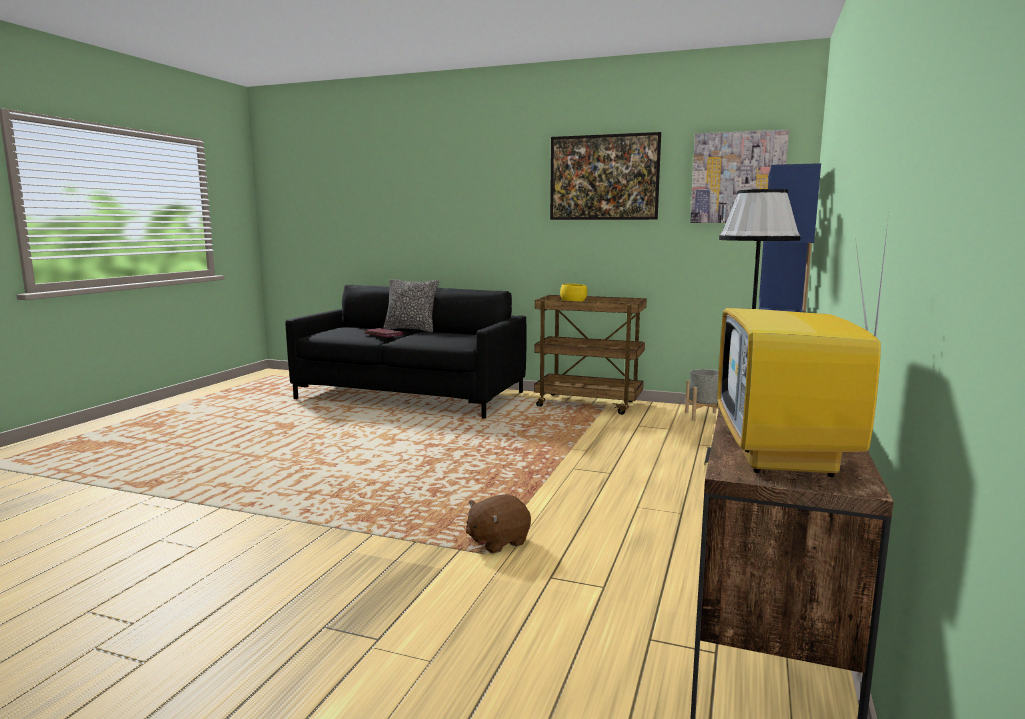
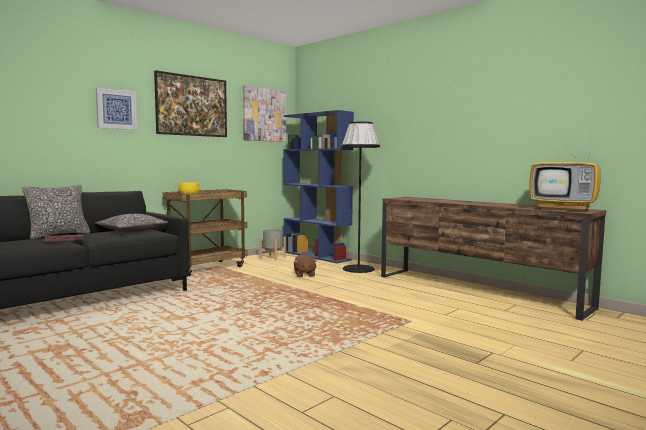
camera: 65 degrees left, 5 degrees down
(458, 336) = (131, 231): none -> pillow
(497, 541) = (398, 317): brown plush toy -> brown plush toy (304, 275)
(504, 192) = (116, 109): none -> picture

